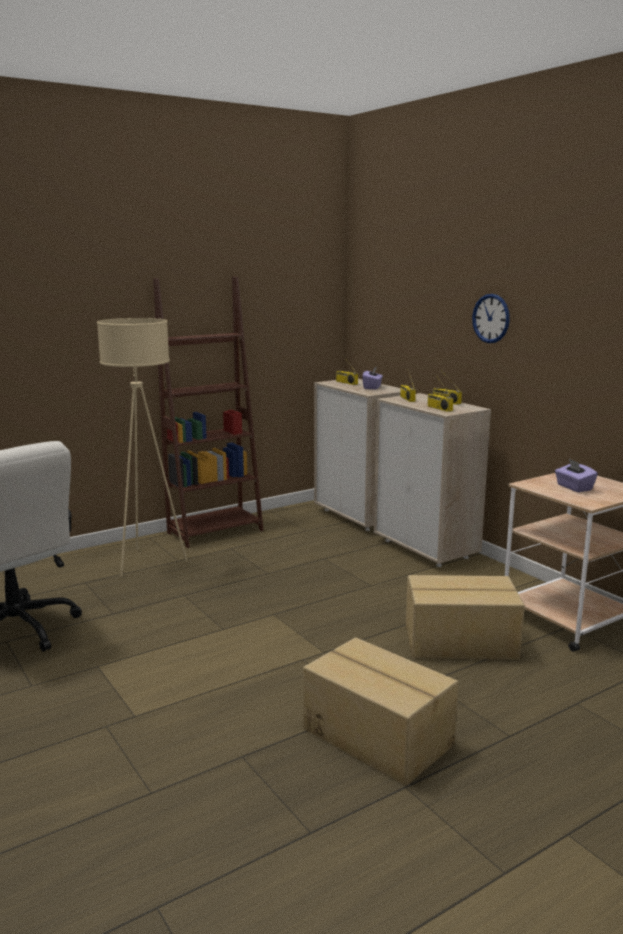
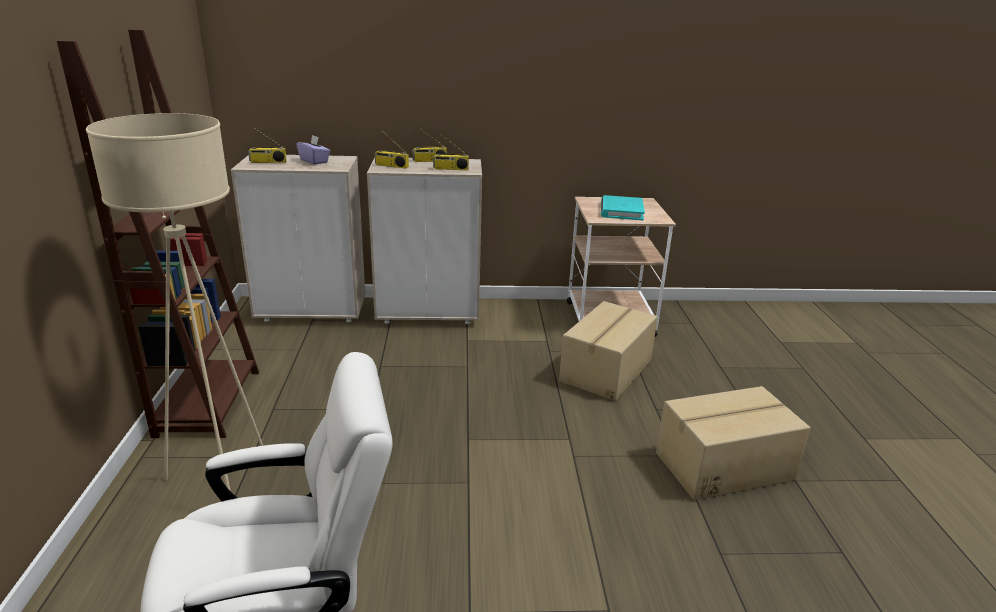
camera: 60 degrees left, 10 degrees up
(491, 318) = (464, 66): wall clock -> none
(574, 487) = (621, 211): purple tissue box -> turquoise book

